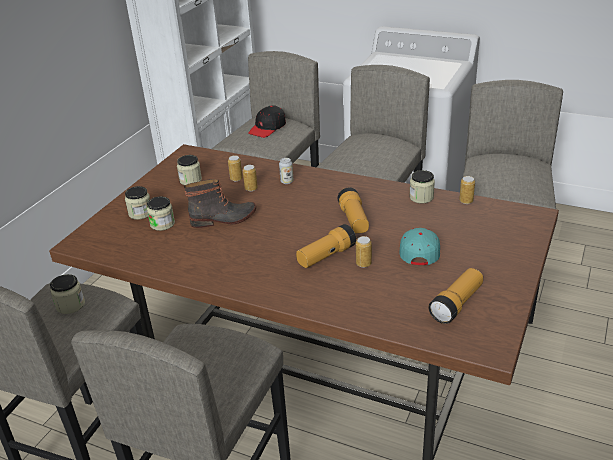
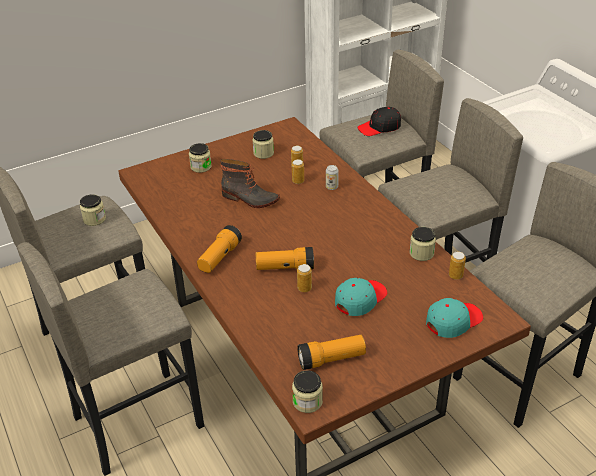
camera: 35 degrees right, 5 degrees up
(162, 224) = (205, 183): jar -> jar (307, 401)
(354, 220) = (342, 247): flashlight -> flashlight (219, 257)
(506, 231) = (453, 321): none -> turquoise cap

